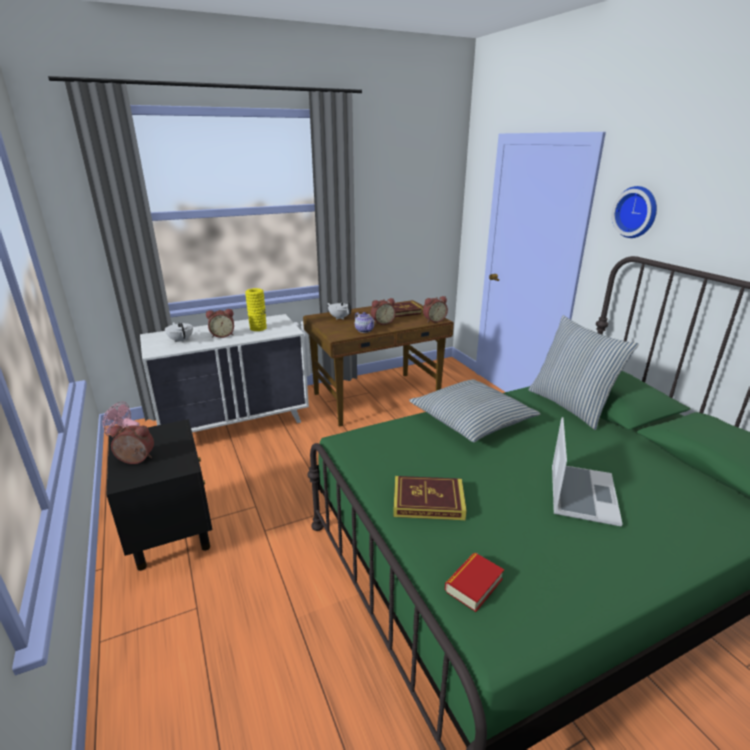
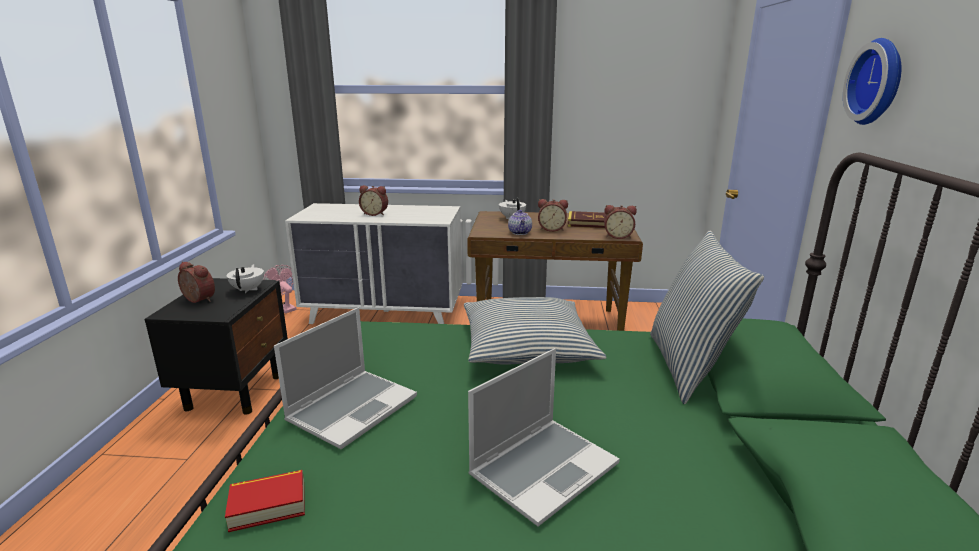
camera: 30 degrees right, 5 degrees down
(181, 340) = (335, 212): white teapot -> white teapot (248, 289)
(258, 328) = (414, 213): yellow vase -> none
(428, 501) = (352, 408): book -> laptop

